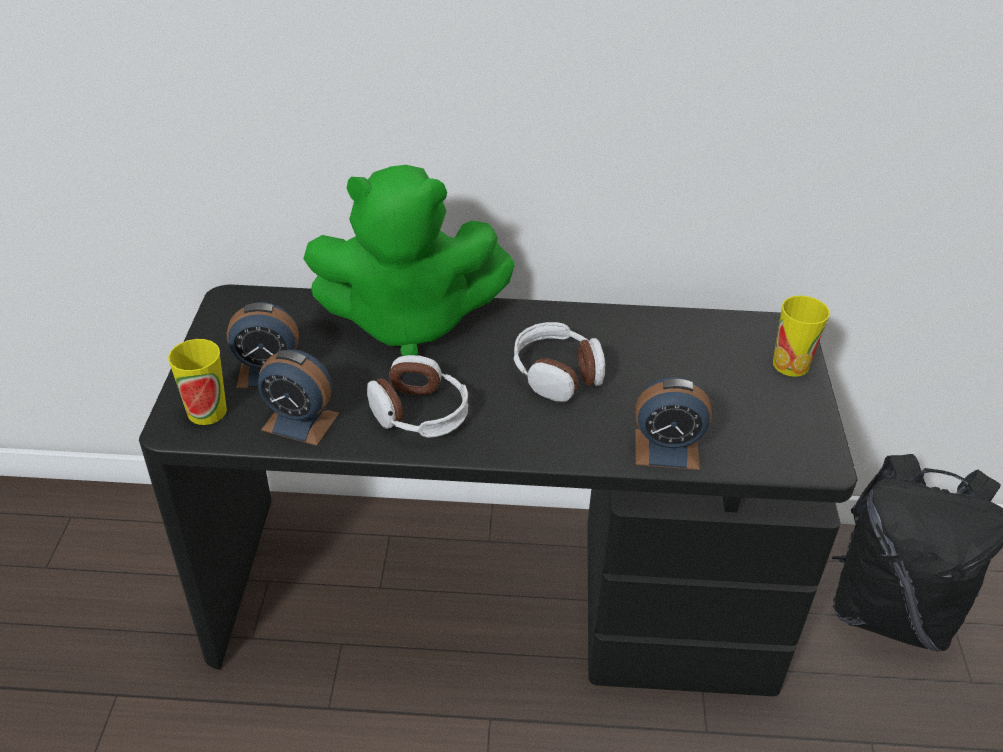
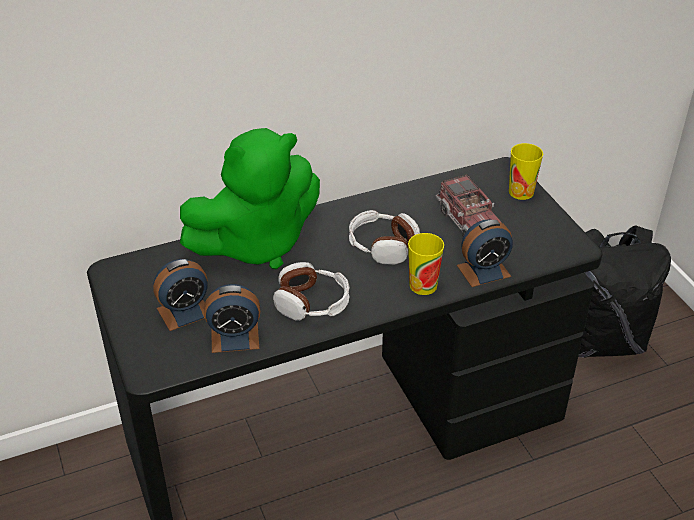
camera: 25 degrees left, 0 degrees up
(207, 411) = (161, 354): cup -> cup (423, 285)
(691, 380) = (469, 221): none -> toy truck

